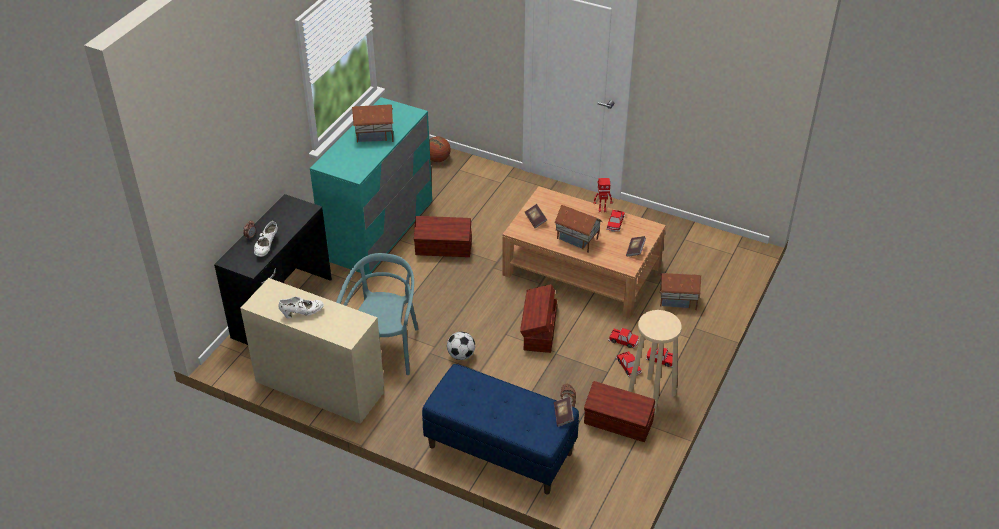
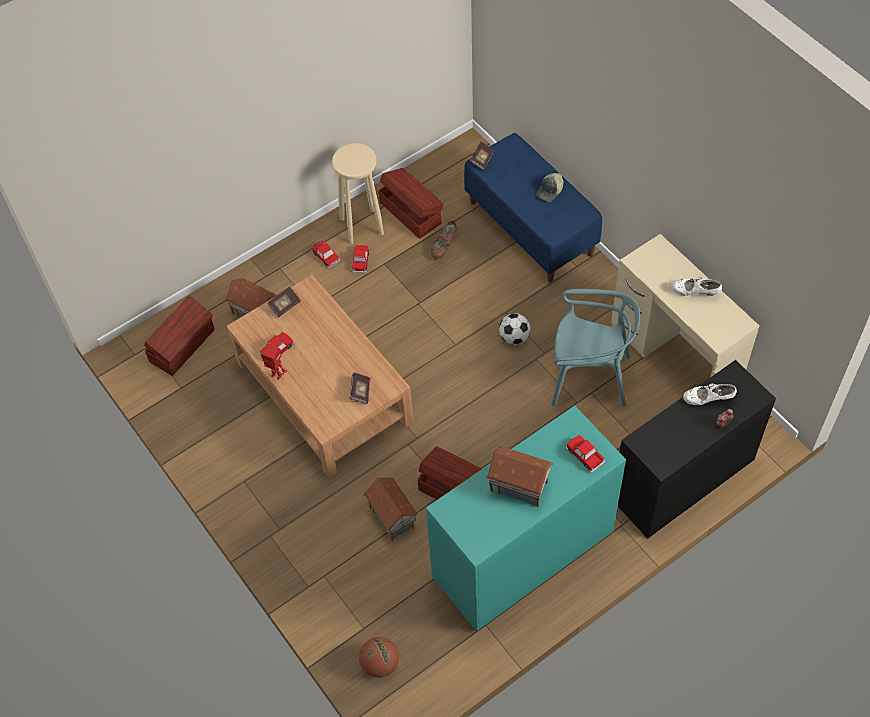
camera: 150 degrees left, 15 degrees up
(267, 247) = (708, 399): white shoe -> white shoe turned 135 degrees counterclockwise
(384, 348) = (589, 377): turquoise chair -> turquoise chair turned 120 degrees counterclockwise
(481, 409) = (550, 191): none -> cap
(539, 330) = (419, 334): brown storage box -> brown storage box (183, 345)
(577, 240) = (335, 344): toy house -> toy house (393, 516)
(623, 341) = (344, 289): toy car -> toy car (584, 455)

